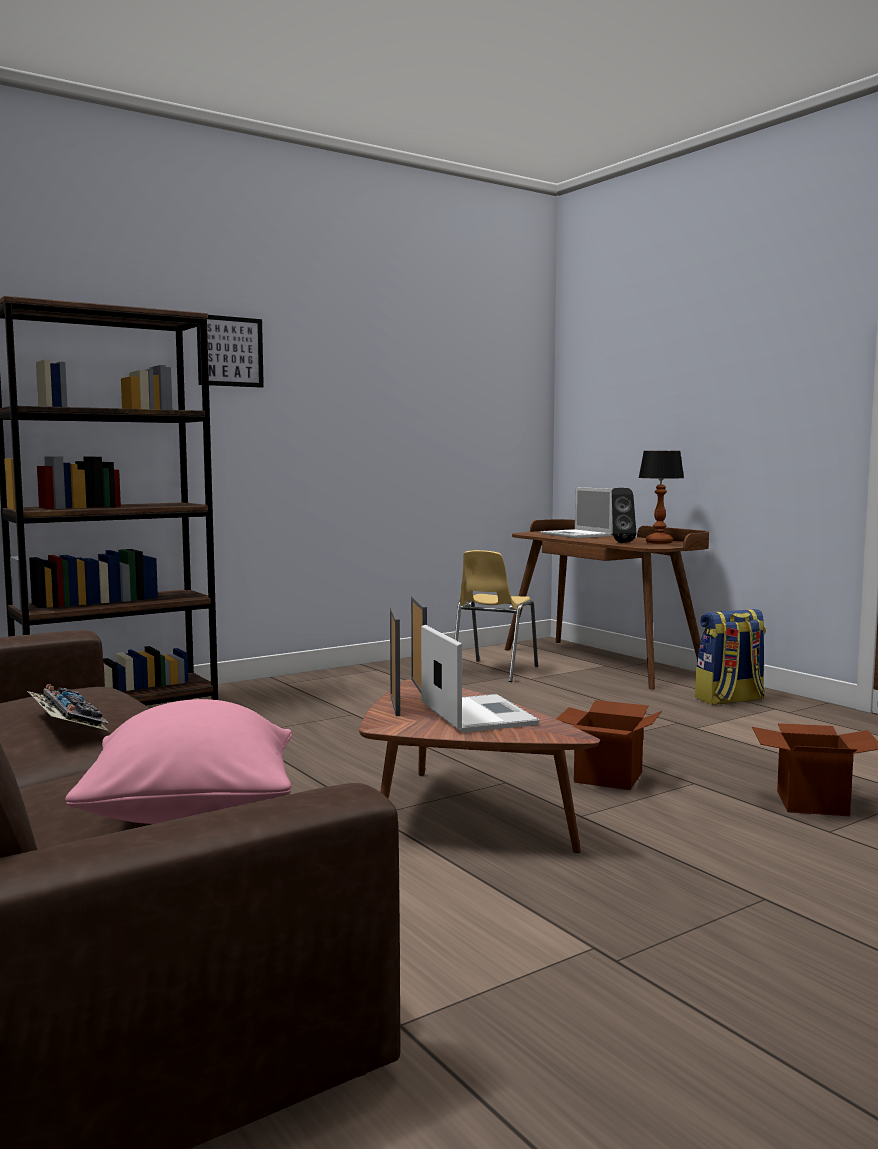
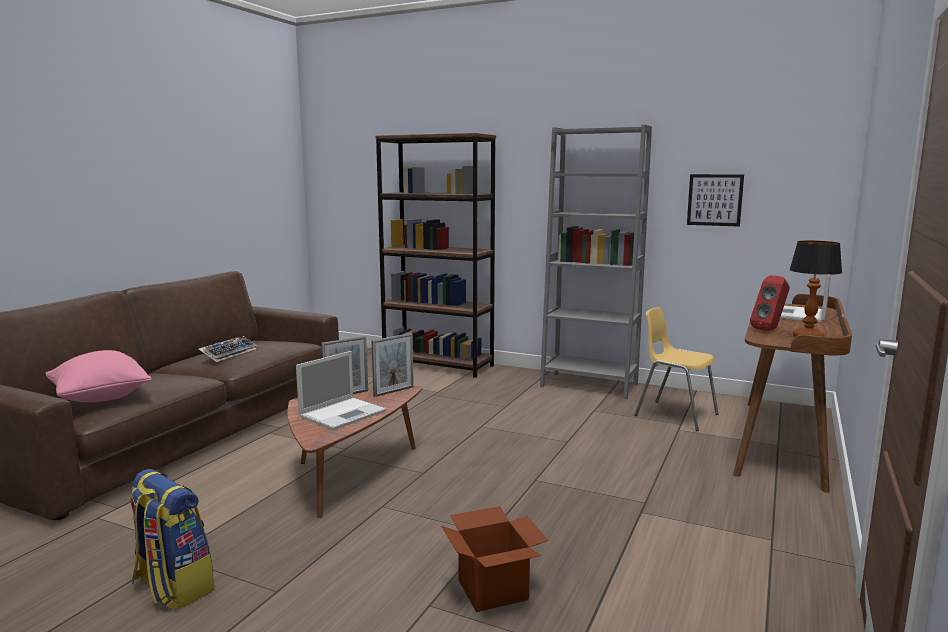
camera: 60 degrees right, 5 degrees up
(230, 351) = (531, 151): picture -> picture (714, 200)
(353, 675) = (589, 385): none -> grey bookcase
(493, 671) = (675, 415): yellow chair -> yellow chair turned 45 degrees clockwise
(608, 777) = (467, 501): cardboard box -> none
(620, 543) = (770, 330): black speaker -> red speaker
(730, 700) = (762, 514): backpack -> backpack (172, 587)

